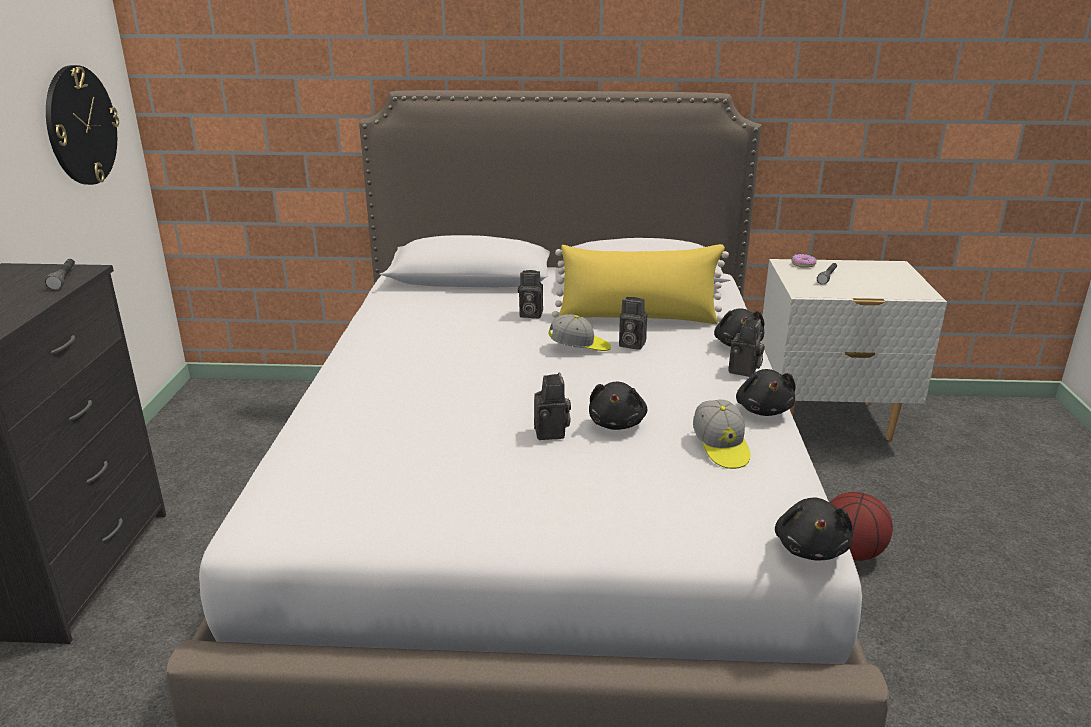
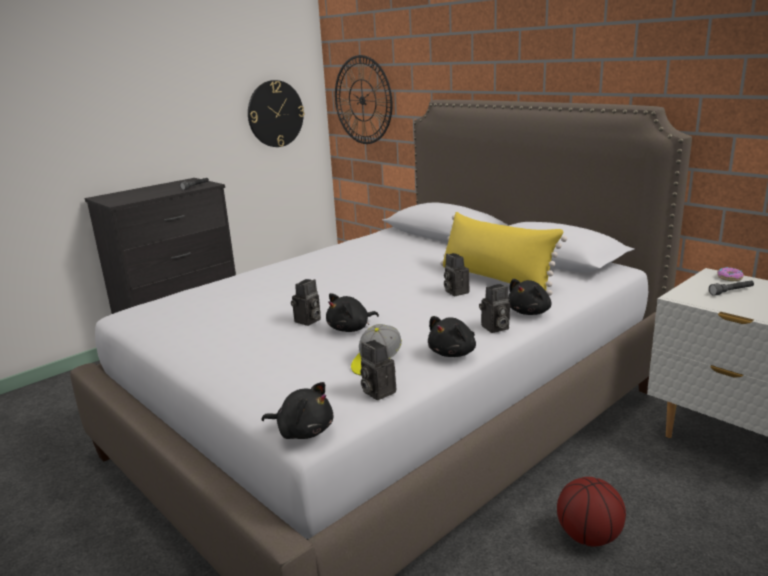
camera: 45 degrees right, 5 degrees down
(226, 93) = (362, 100): none -> wall clock
(529, 314) = (432, 261): camera -> camera (376, 392)
(579, 347) = (420, 285): cap -> none
(810, 548) = (303, 431): black plush toy -> black plush toy turned 120 degrees counterclockwise

